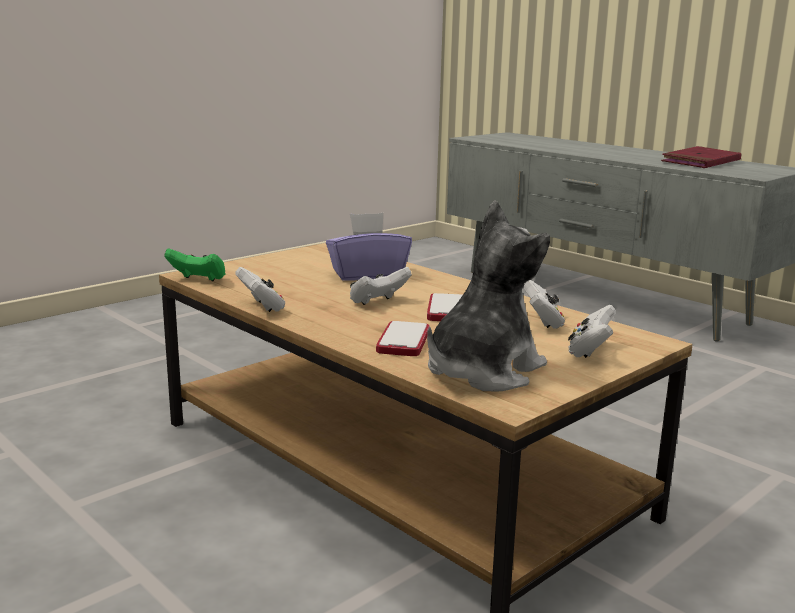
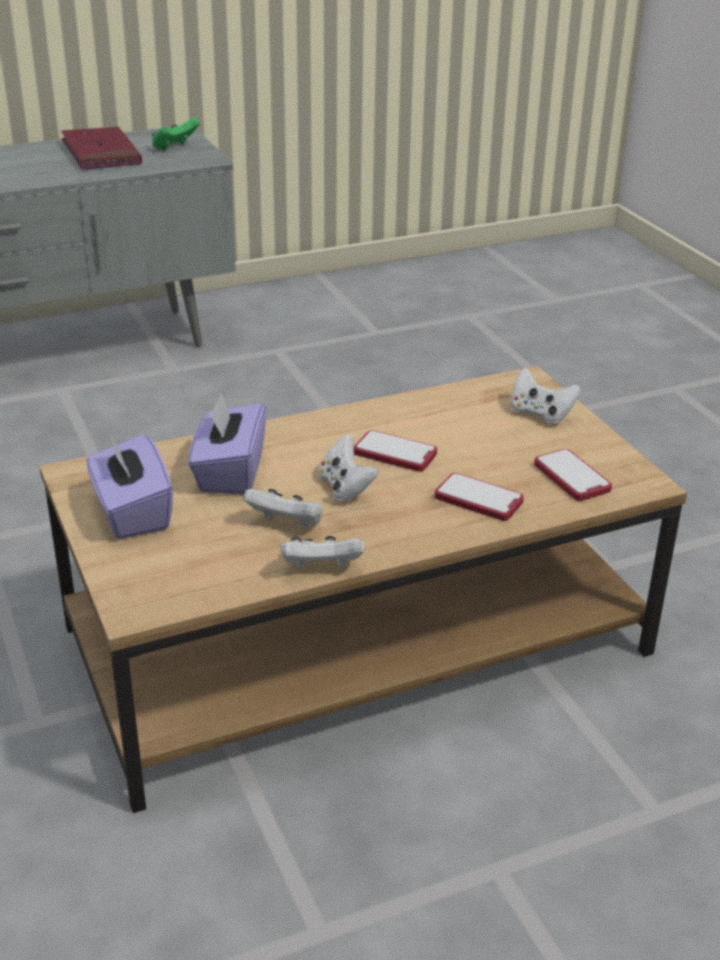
camera: 70 degrees left, 15 degrees up
(198, 280) = (168, 605): green game controller -> green game controller (174, 147)
(296, 261) = (131, 513): none -> purple tissue box
(482, 371) = (571, 477): plush toy -> phone
(542, 322) = (455, 414): white game controller -> white game controller (287, 525)

